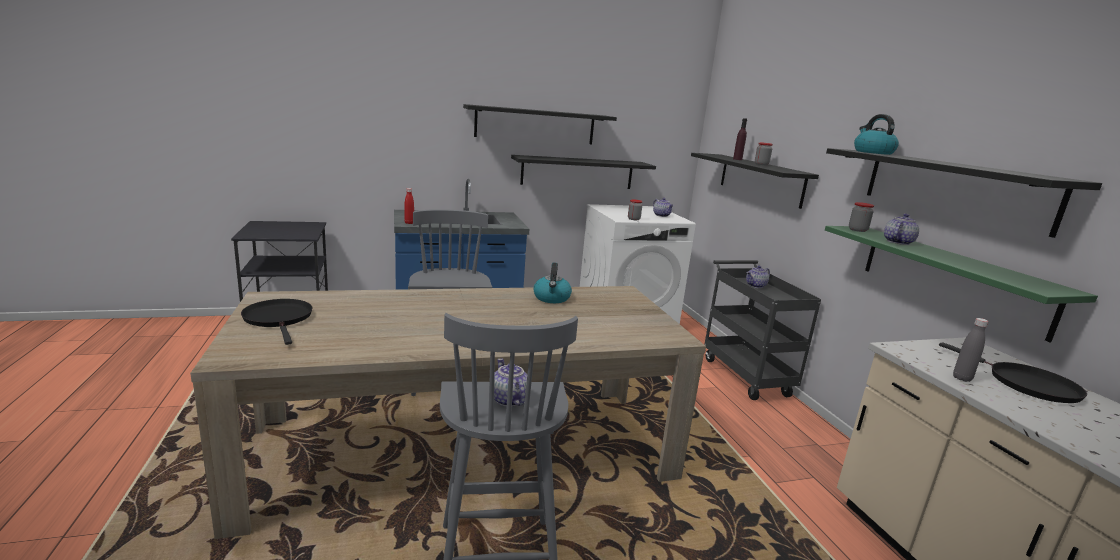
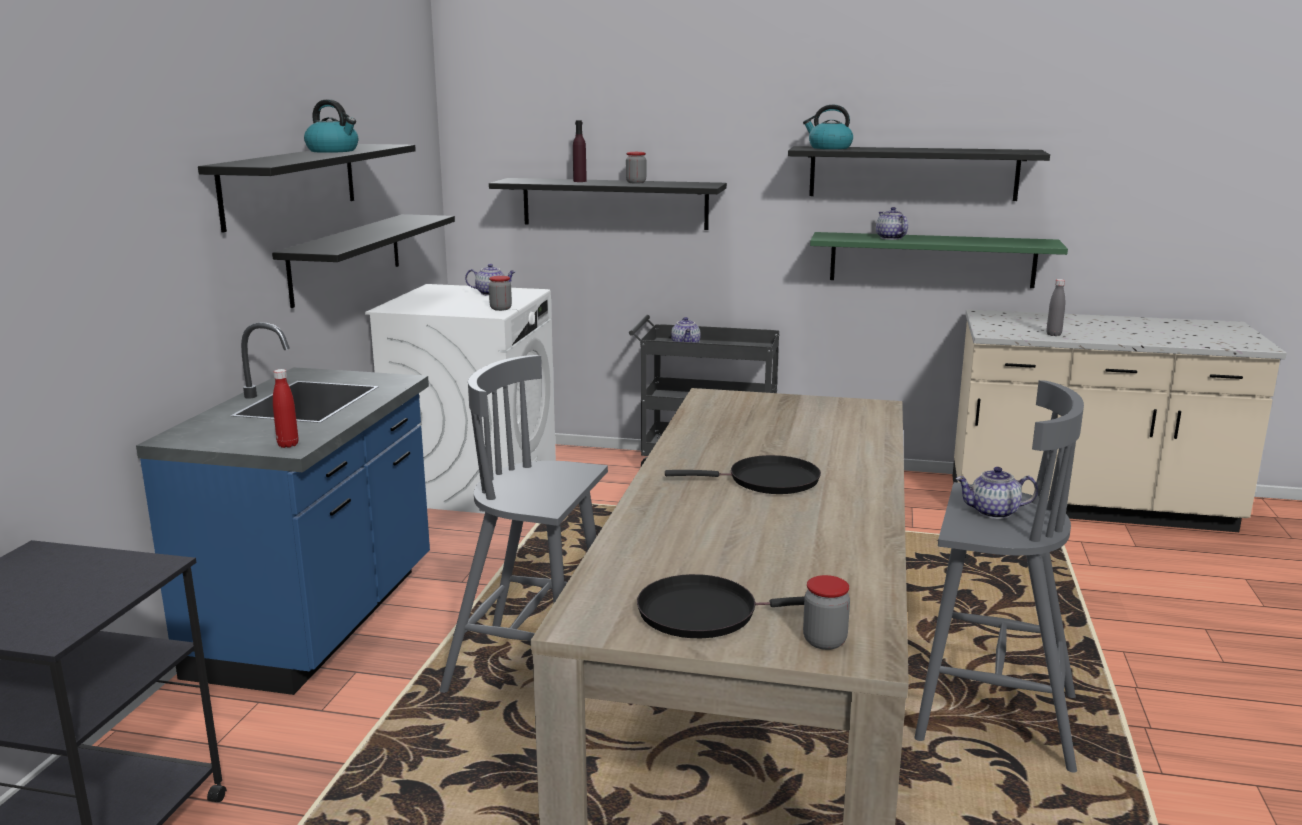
camera: 60 degrees left, 0 degrees up
(552, 298) = (715, 434): kettle -> kettle (333, 151)
(857, 230) = (835, 236): jar -> jar (824, 641)
(1026, 384) = (1064, 323): black frying pan -> black frying pan (767, 481)

